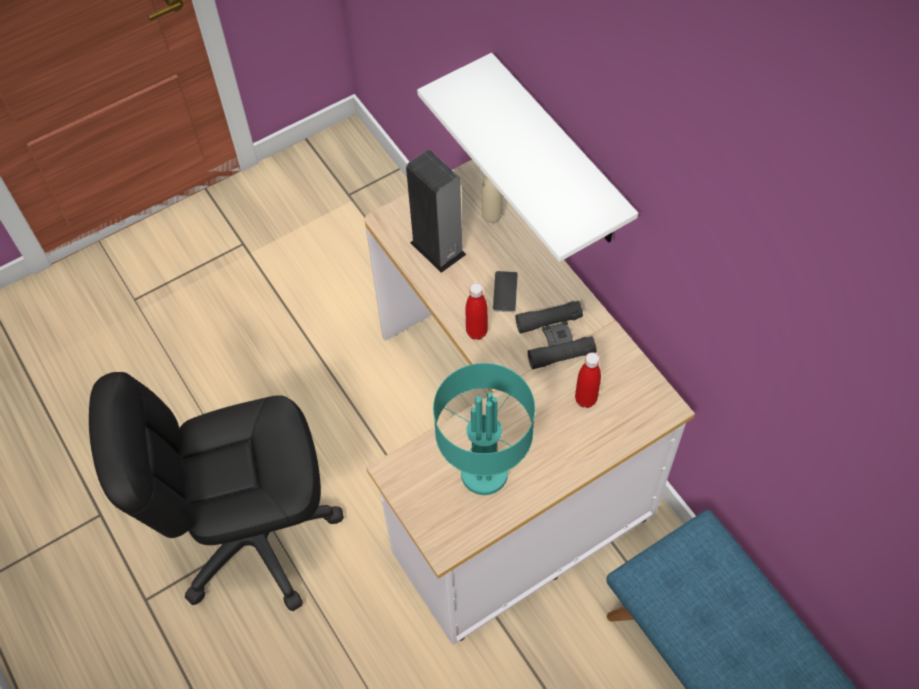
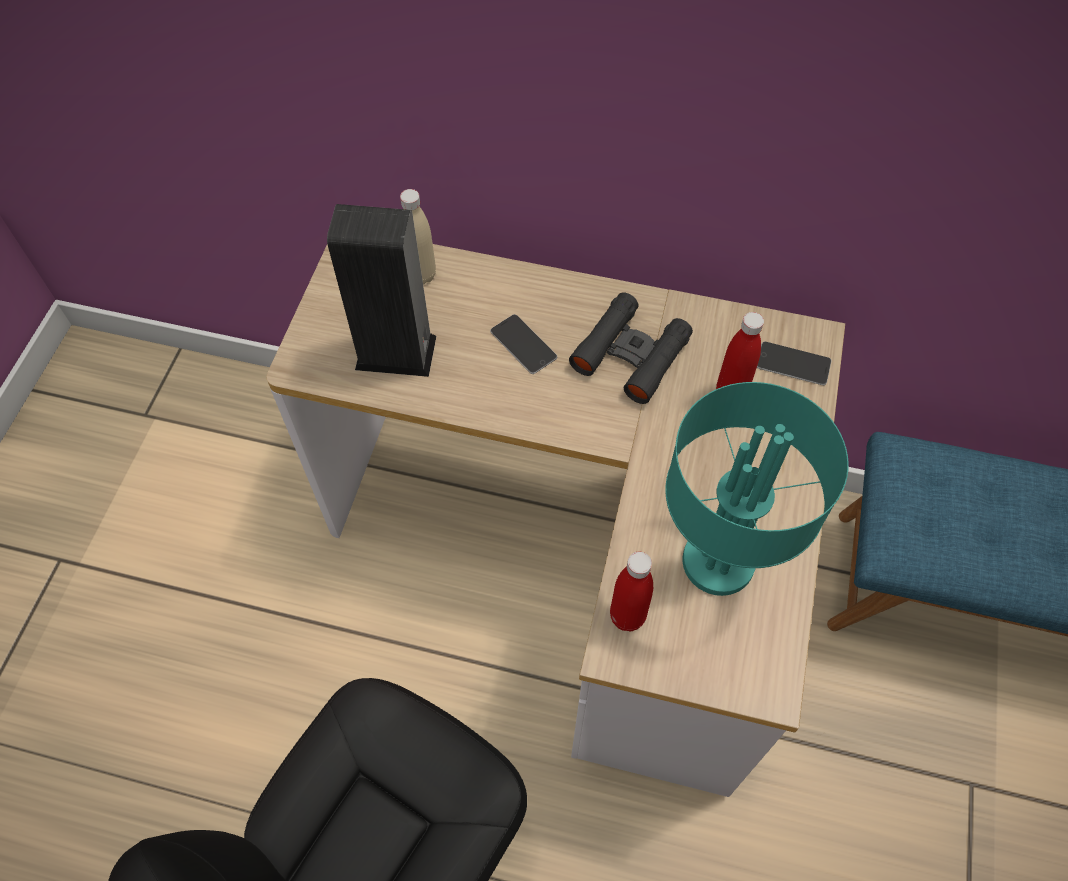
camera: 45 degrees left, 0 degrees up
(476, 332) = (539, 411): red bottle -> red bottle (627, 616)
(559, 155) = (502, 113): white shelf -> none
(638, 411) = (793, 363): none -> phone

